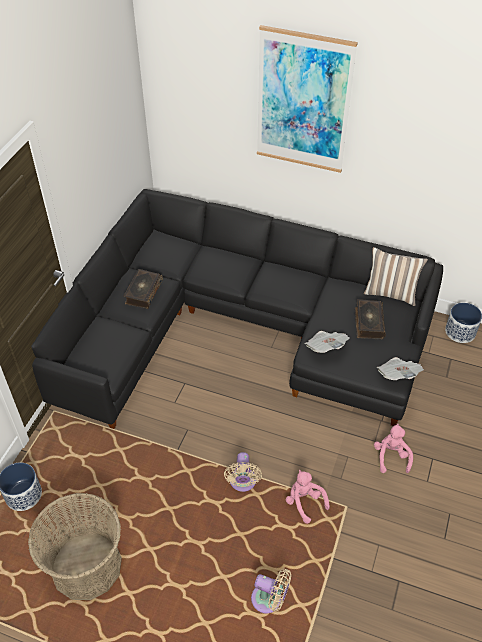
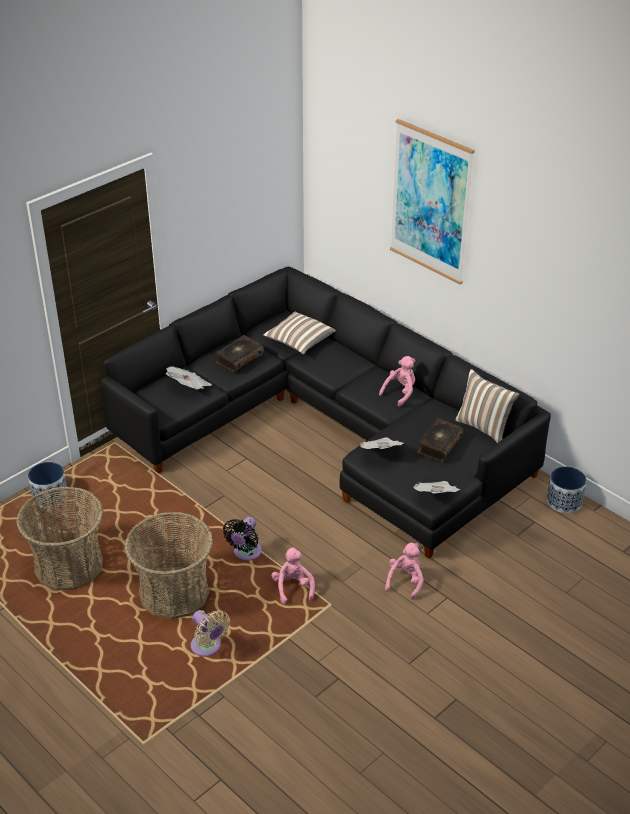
camera: 25 degrees right, 10 degrees down
(115, 339) = (189, 387): none -> newspaper
(185, 258) = (299, 342): none -> pillow
(204, 553) = (174, 593): none -> basket
(242, 483) = (246, 553): beige fan -> black fan
(303, 282) = (400, 393): none -> pink plush toy

